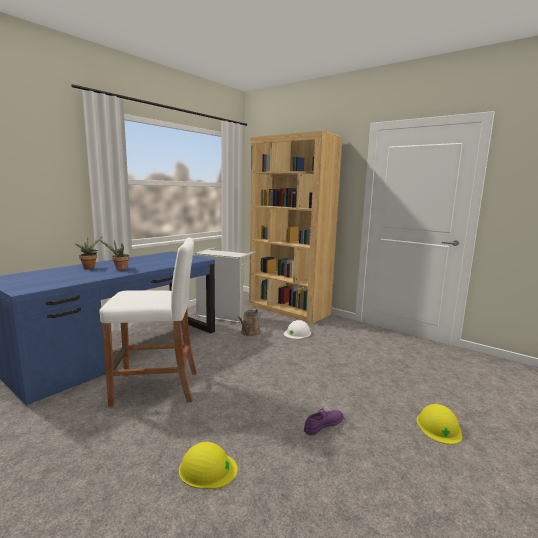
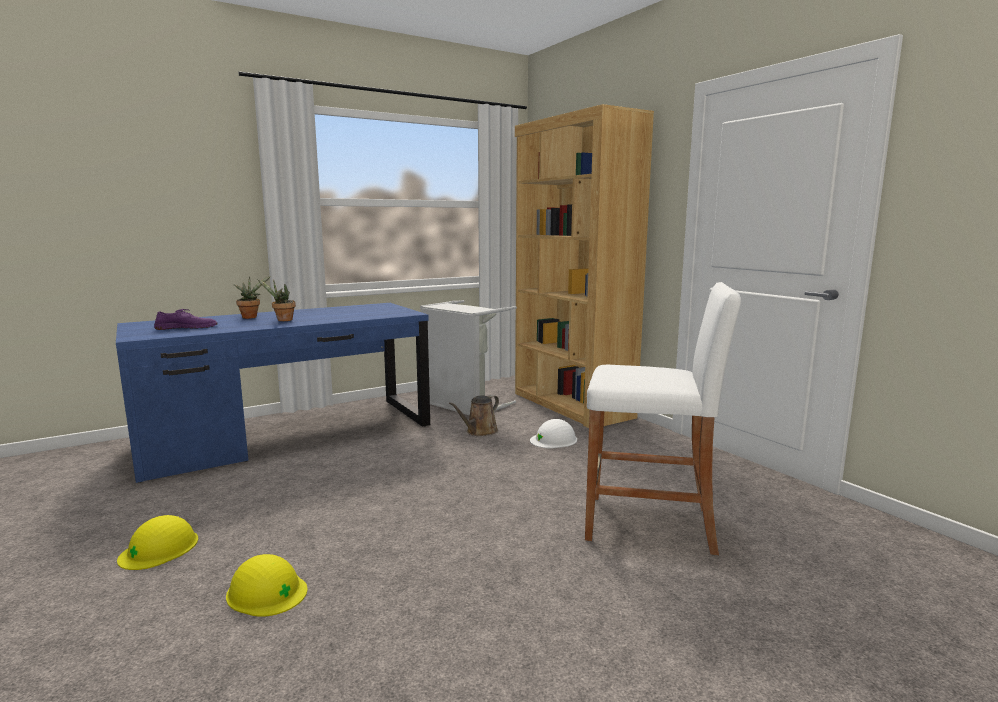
camera: 20 degrees right, 0 degrees up
(156, 388) = (291, 486): white stool -> white stool (649, 524)
(323, 424) = (473, 569): purple shoe -> purple shoe (186, 327)
(439, 427) = (663, 610): yellow hard hat -> yellow hard hat (159, 548)

